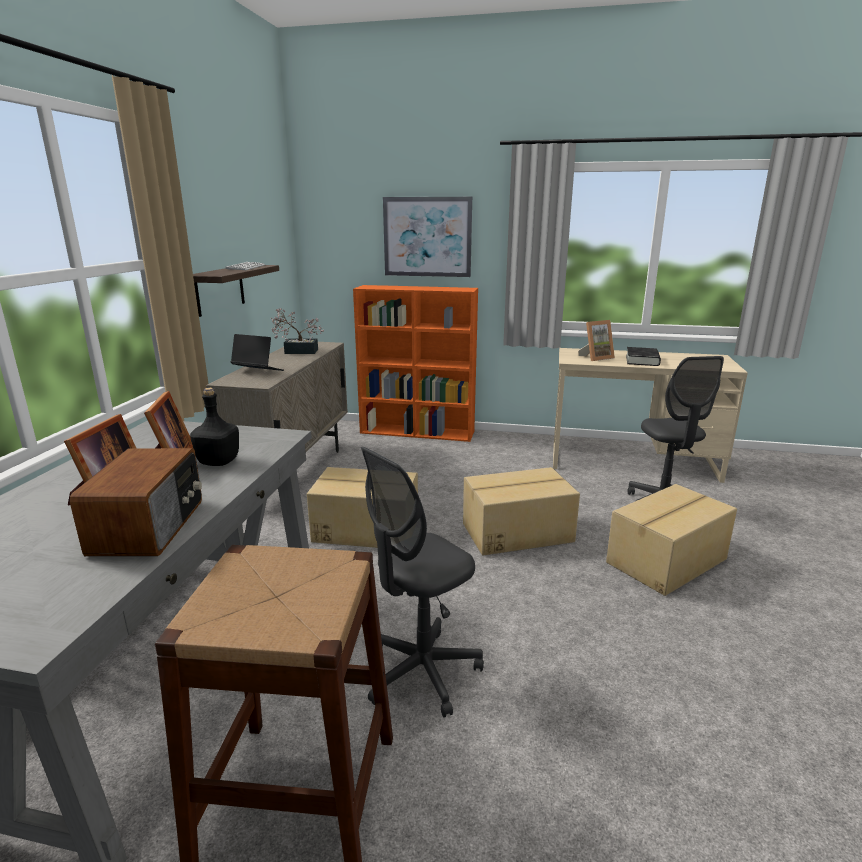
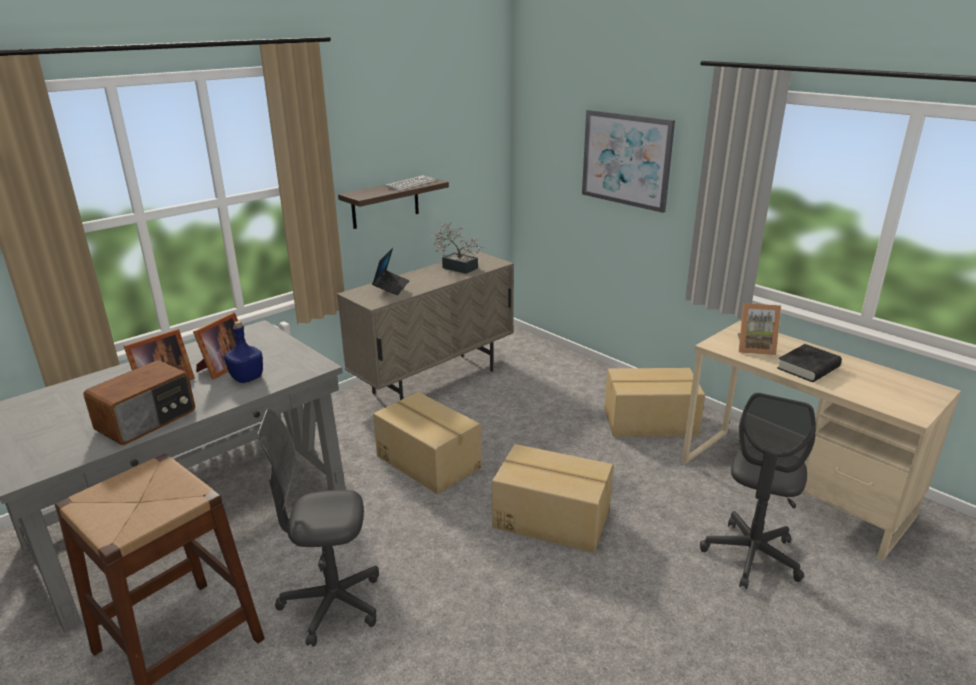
camera: 35 degrees right, 5 degrees up
(219, 462) = (247, 378): black bottle -> blue bottle
(258, 371) = (391, 287): laptop -> laptop turned 45 degrees clockwise
(418, 432) = (591, 370): orange bookcase -> none
(668, 561) = (665, 618): cardboard box -> cardboard box (650, 422)

